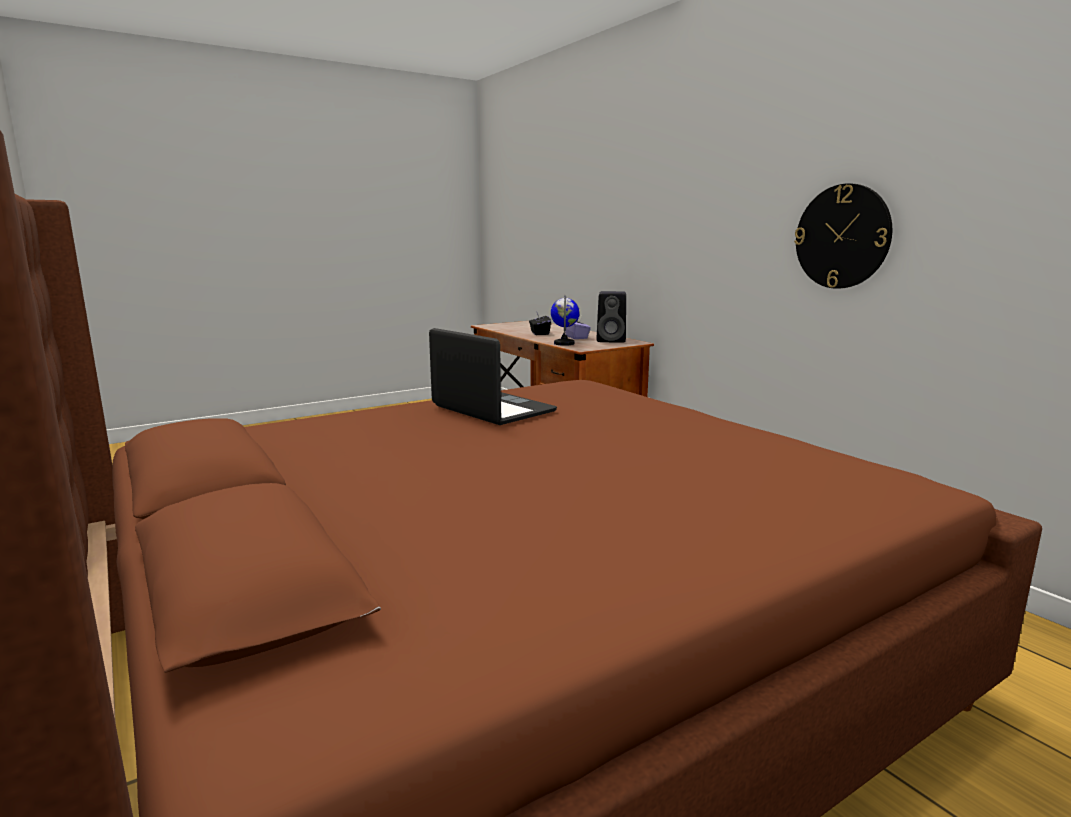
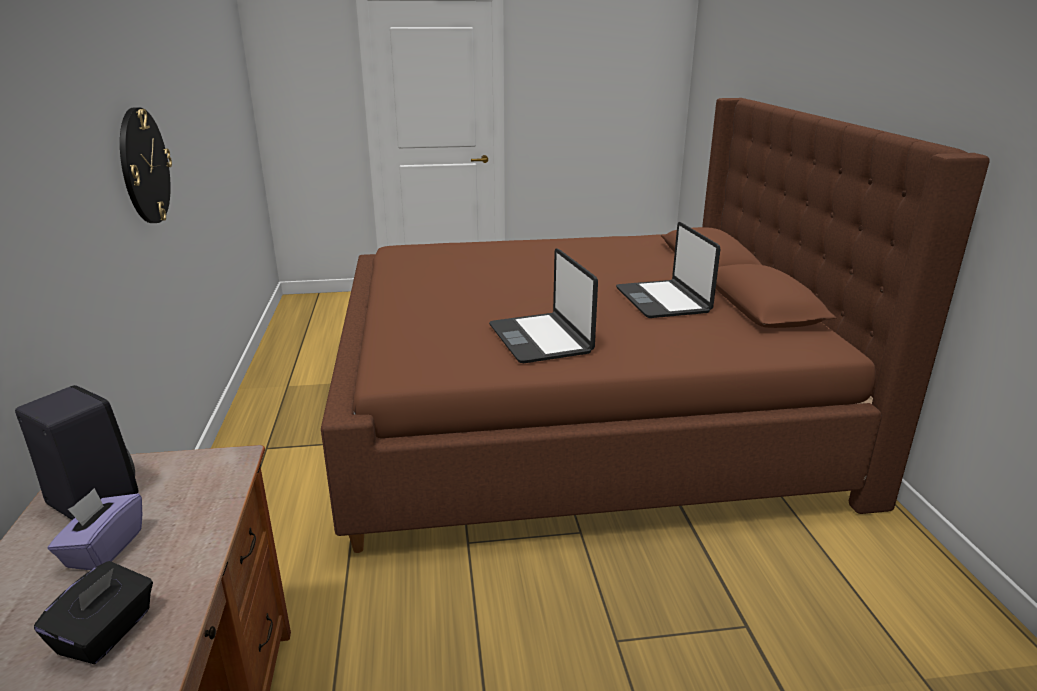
camera: 155 degrees left, 10 degrees up
(365, 465) = (663, 300): none -> laptop
(564, 343) = (211, 502): globe -> none

